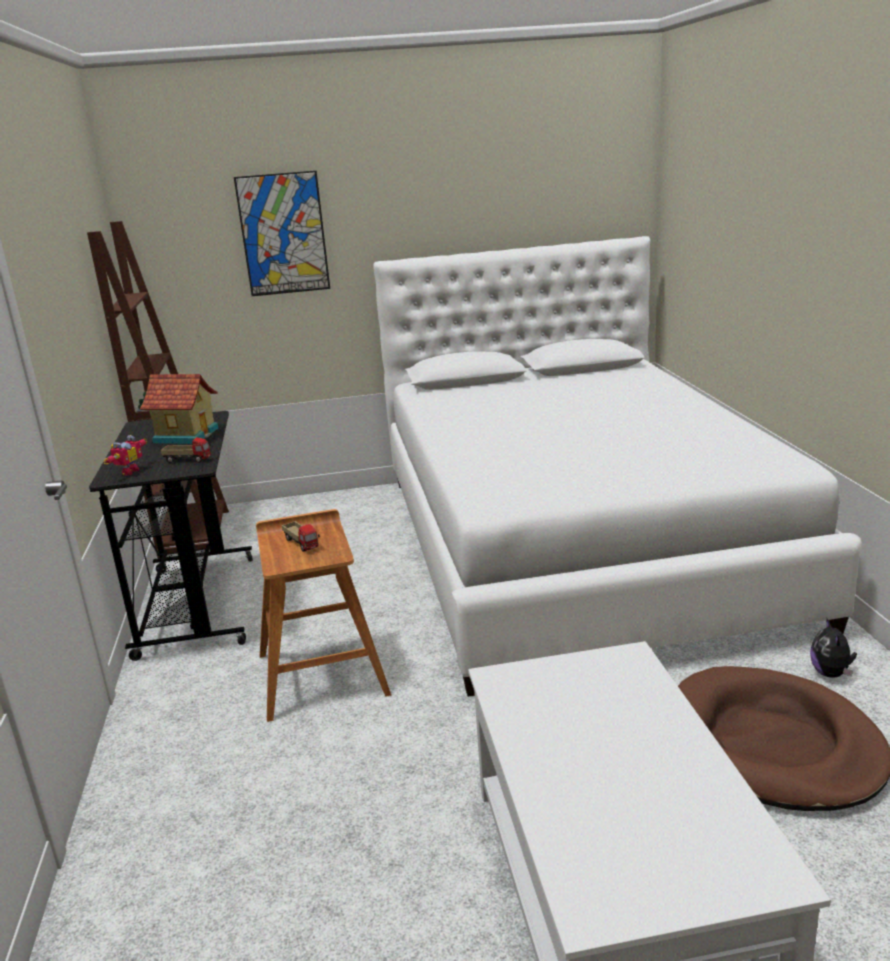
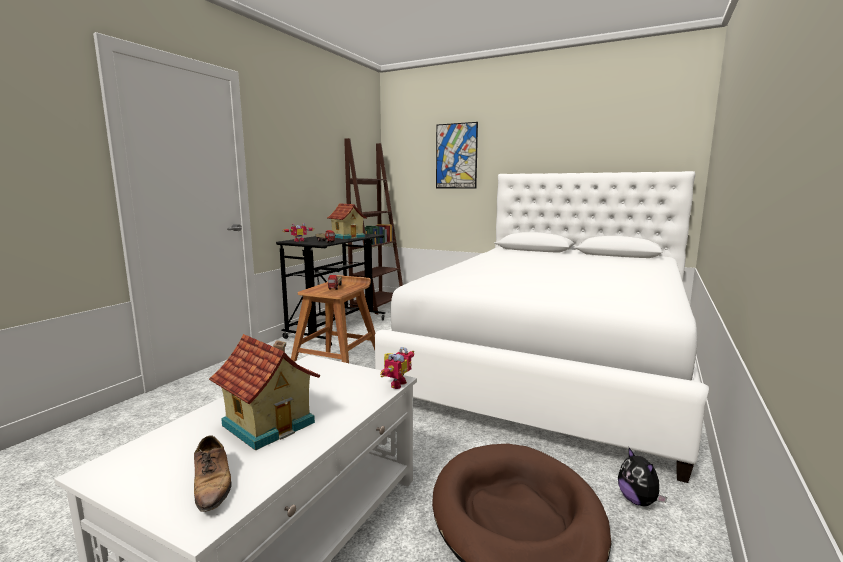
camera: 35 degrees right, 10 degrees down
(627, 768) = (270, 423): none -> toy house
(642, 659) = (395, 384): none -> toy robot
(718, 850) = (212, 485): none -> shoe
(831, 673) = (638, 501): plush toy -> plush toy turned 60 degrees counterclockwise

